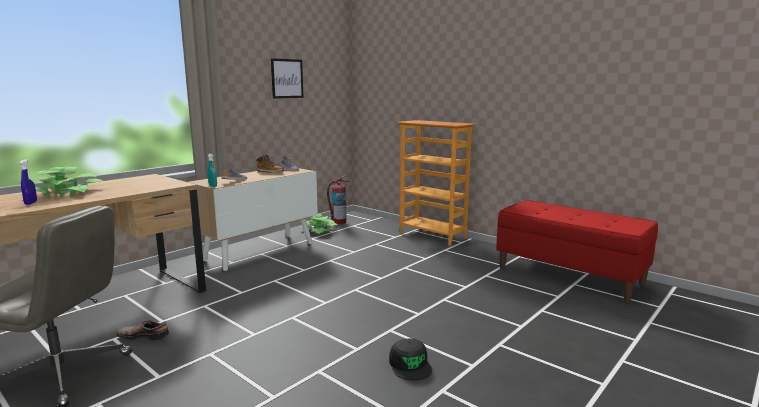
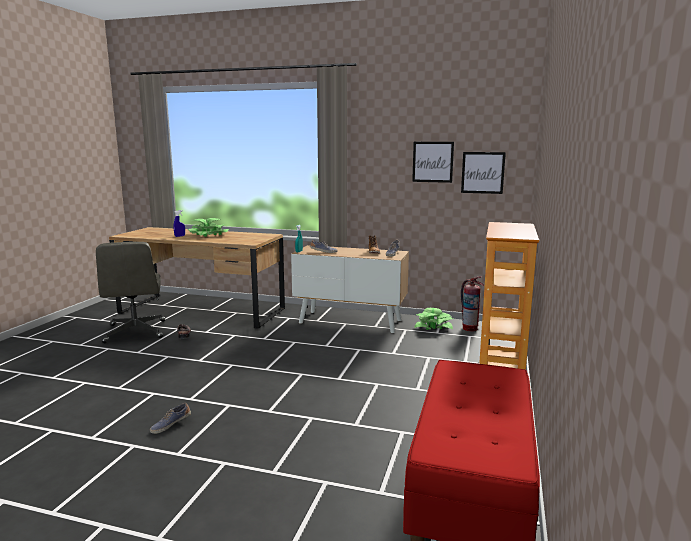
camera: 65 degrees right, 0 degrees up
(322, 88) = (482, 172): none -> picture
(410, 365) = (170, 425): black cap -> shoe

